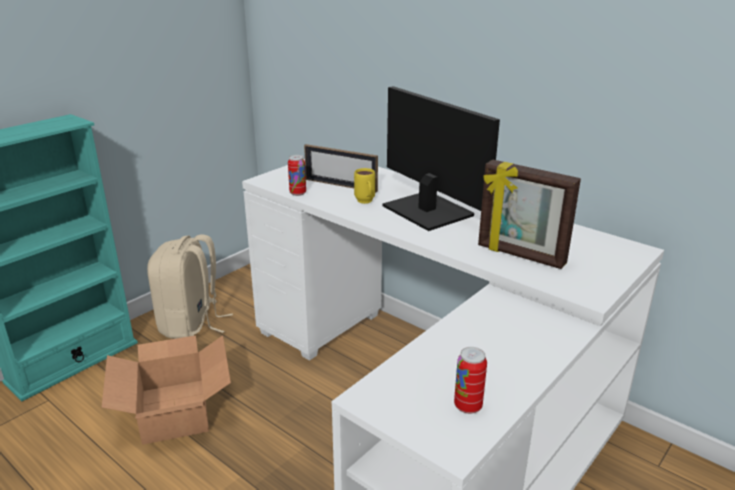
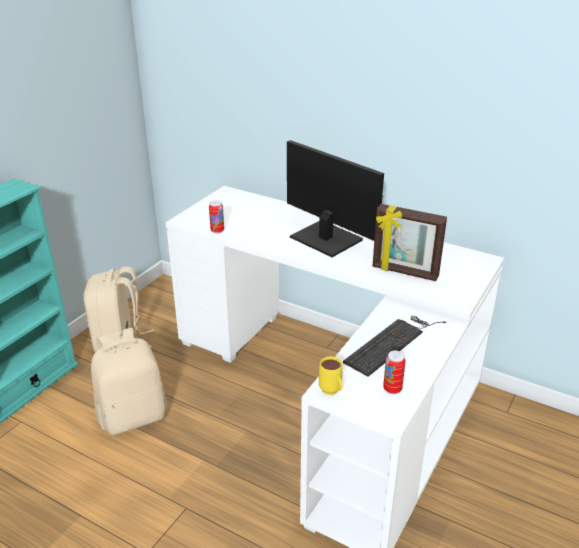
camera: 10 degrees left, 5 degrees up
(175, 410) = (133, 416): cardboard box -> beige backpack
(340, 185) = (249, 220): picture frame -> none
(365, 202) = (275, 235): yellow mug -> yellow mug (332, 393)
(484, 342) = (392, 342): none -> keyboard

